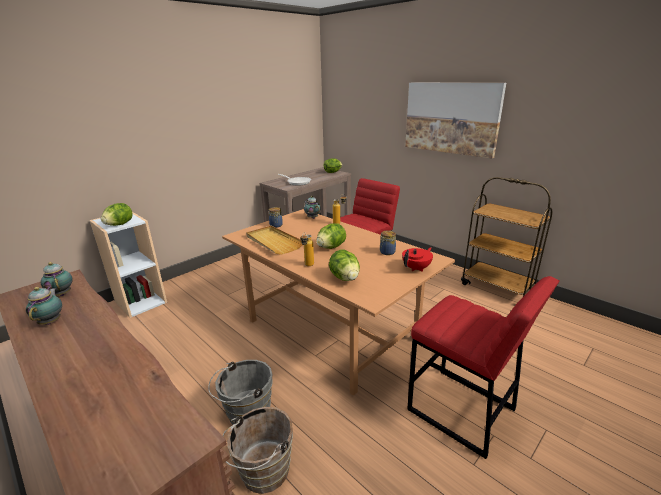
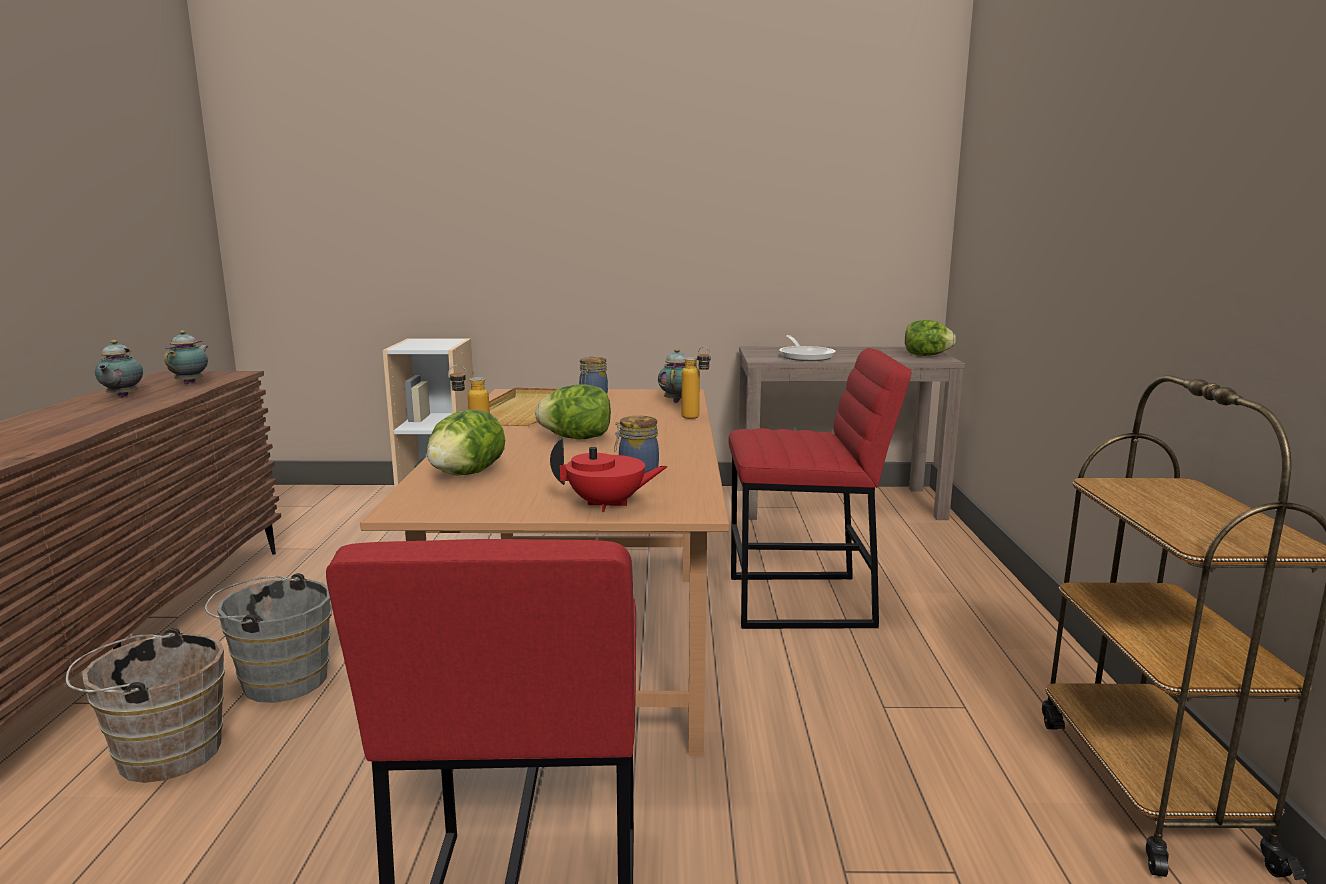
camera: 45 degrees right, 10 degrees down
(51, 321) = (121, 397): teapot -> teapot turned 135 degrees clockwise
(119, 224) = (415, 347): lettuce -> none
(451, 118) = (1141, 198): picture -> none

